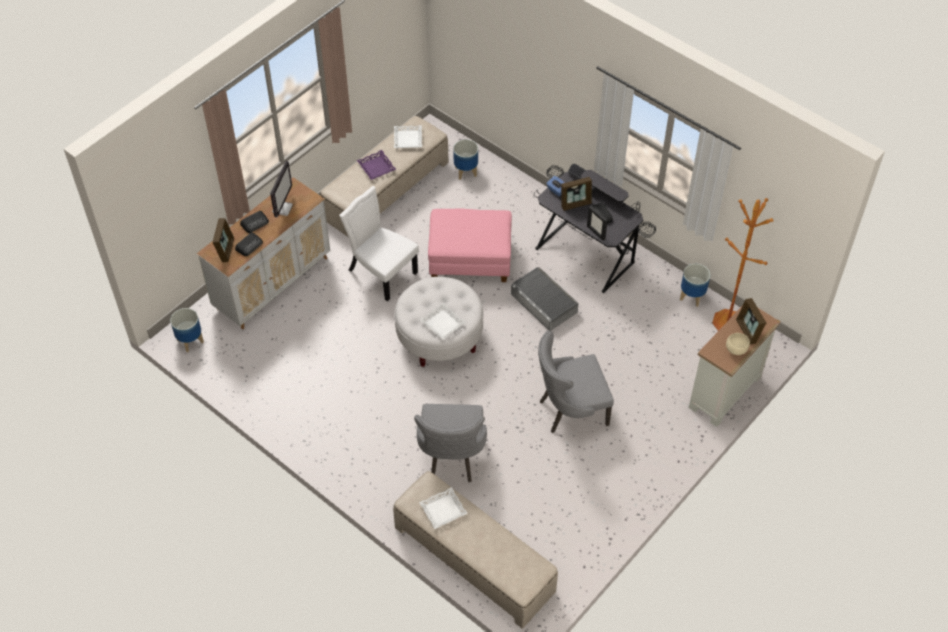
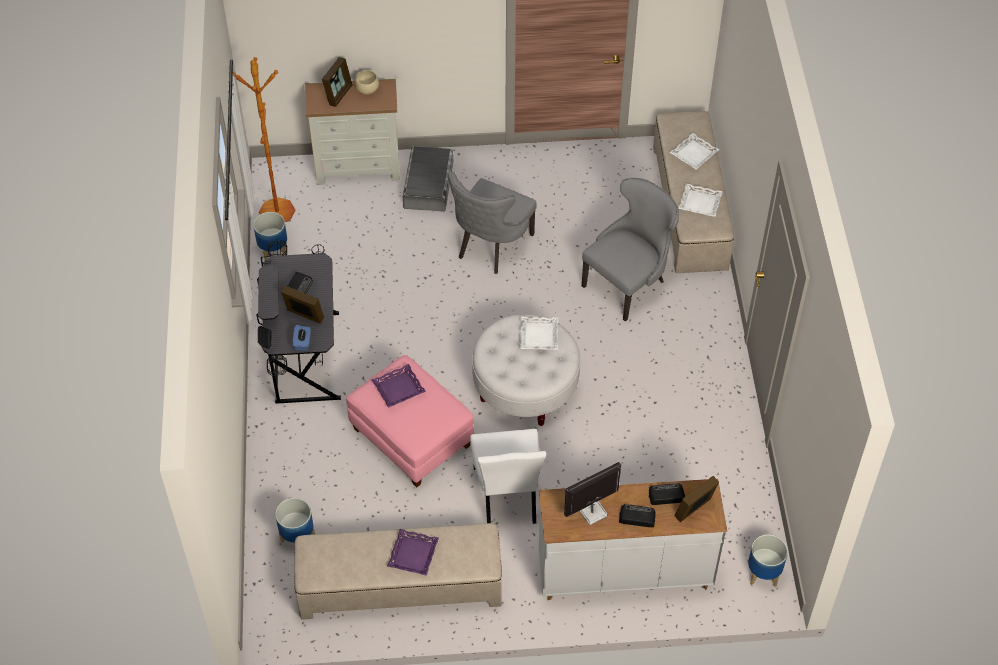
camera: 135 degrees left, 0 degrees up
(408, 139) = (342, 562): white tray -> white tray (693, 154)
(484, 230) = (399, 389): none -> purple tray
(544, 303) = (398, 345): grey storage box -> grey storage box (428, 184)
(570, 410) = (491, 246): grey chair -> grey chair turned 90 degrees clockwise
(596, 232) = (324, 277): picture frame -> none

